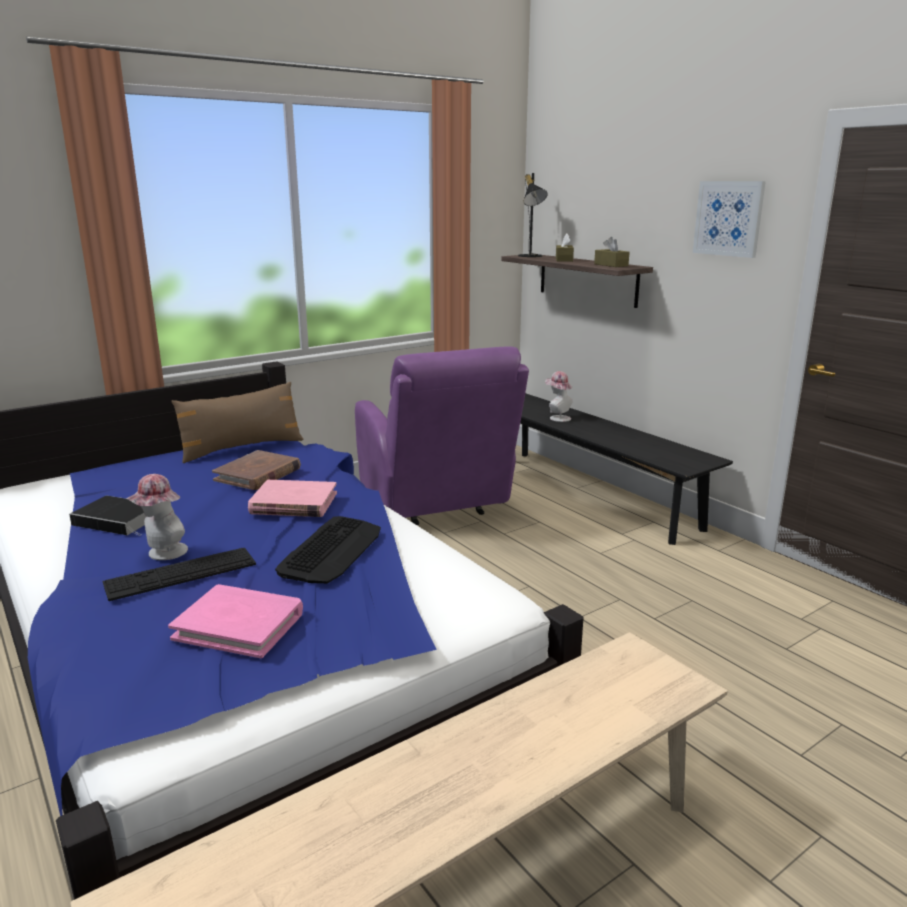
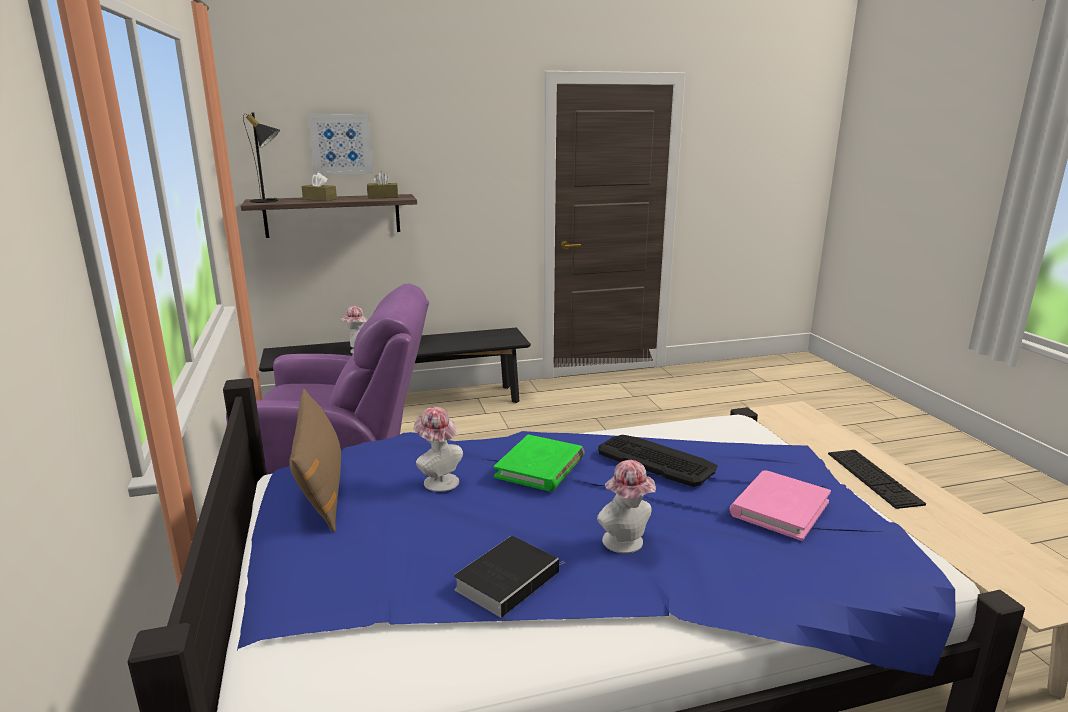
camera: 70 degrees left, 0 degrees up
(181, 573) = (678, 533): keyboard -> keyboard (873, 478)
(258, 474) = (438, 480): brown book -> hat
(293, 503) = (540, 467): pink book -> green book
(728, 218) = (479, 148): picture -> picture (340, 144)

